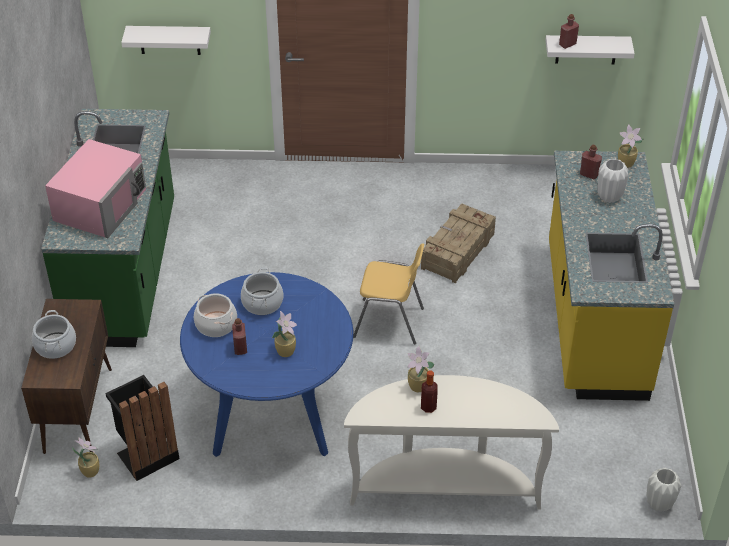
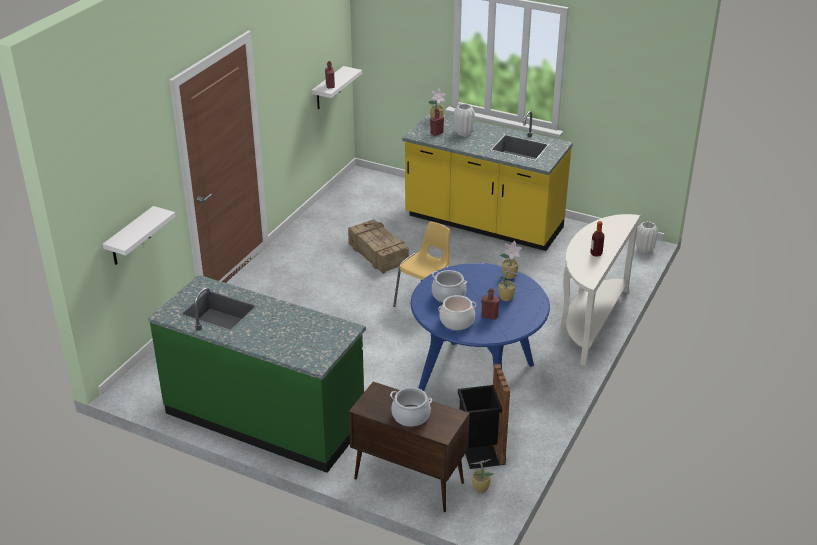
camera: 65 degrees left, 10 degrees down
(101, 204) = (292, 333): pink microwave -> none
(418, 387) = (576, 252): potted plant -> potted plant (510, 276)

